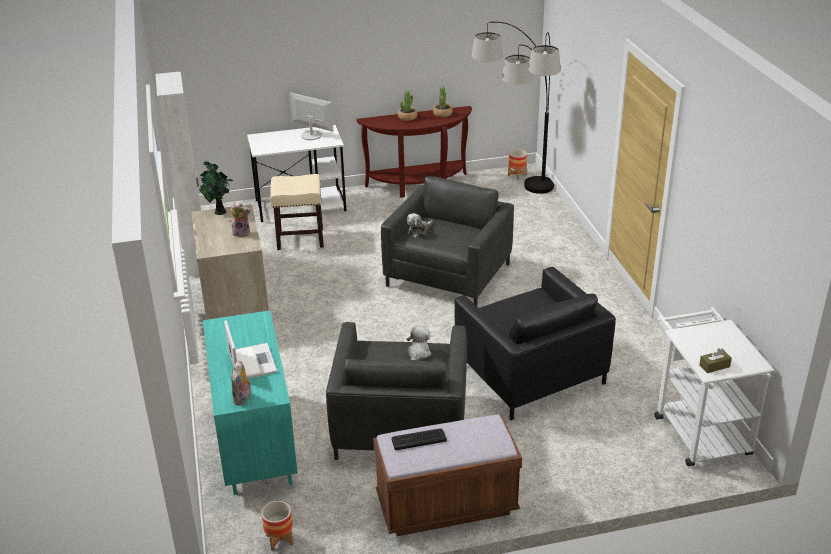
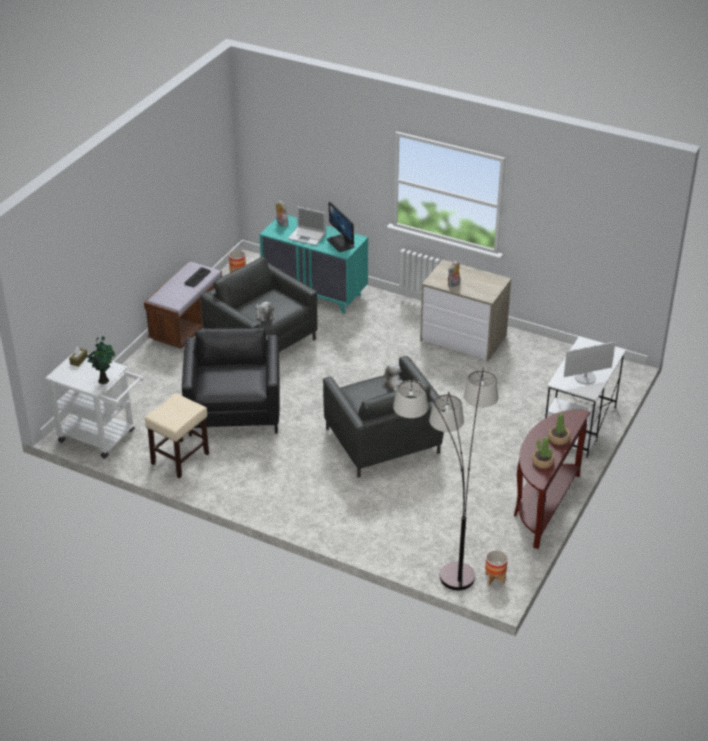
camera: 130 degrees right, 5 degrees up
(196, 260) = (544, 345): white wardrobe -> none
(219, 212) = (496, 287): potted plant -> potted plant (104, 380)
(240, 330) = (341, 243): none -> monitor
(299, 239) = (521, 400): beige stool -> beige stool (180, 458)
(530, 373) = (234, 409): black armchair -> black armchair turned 75 degrees clockwise

